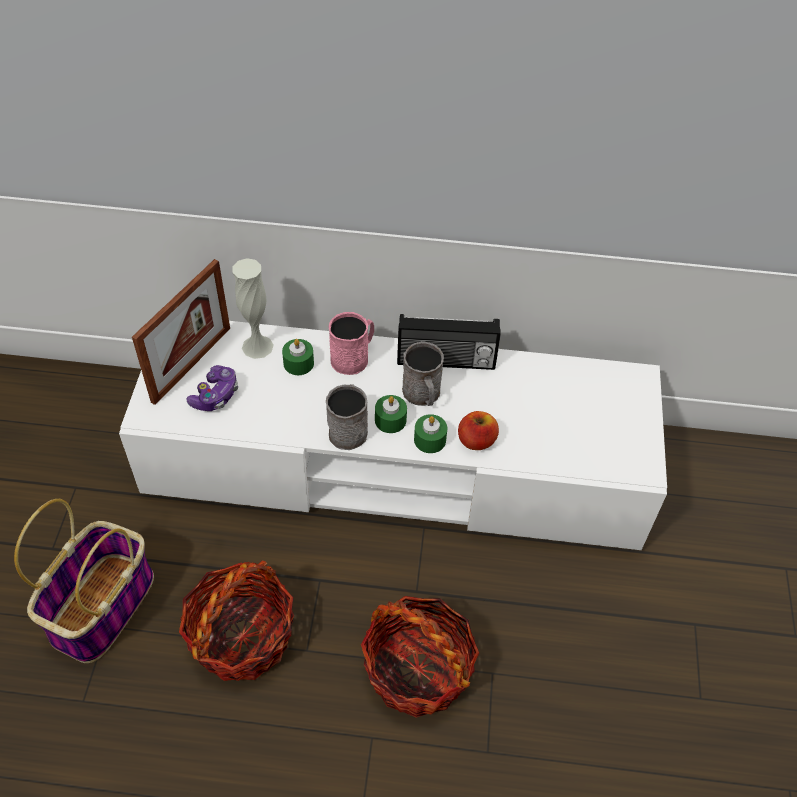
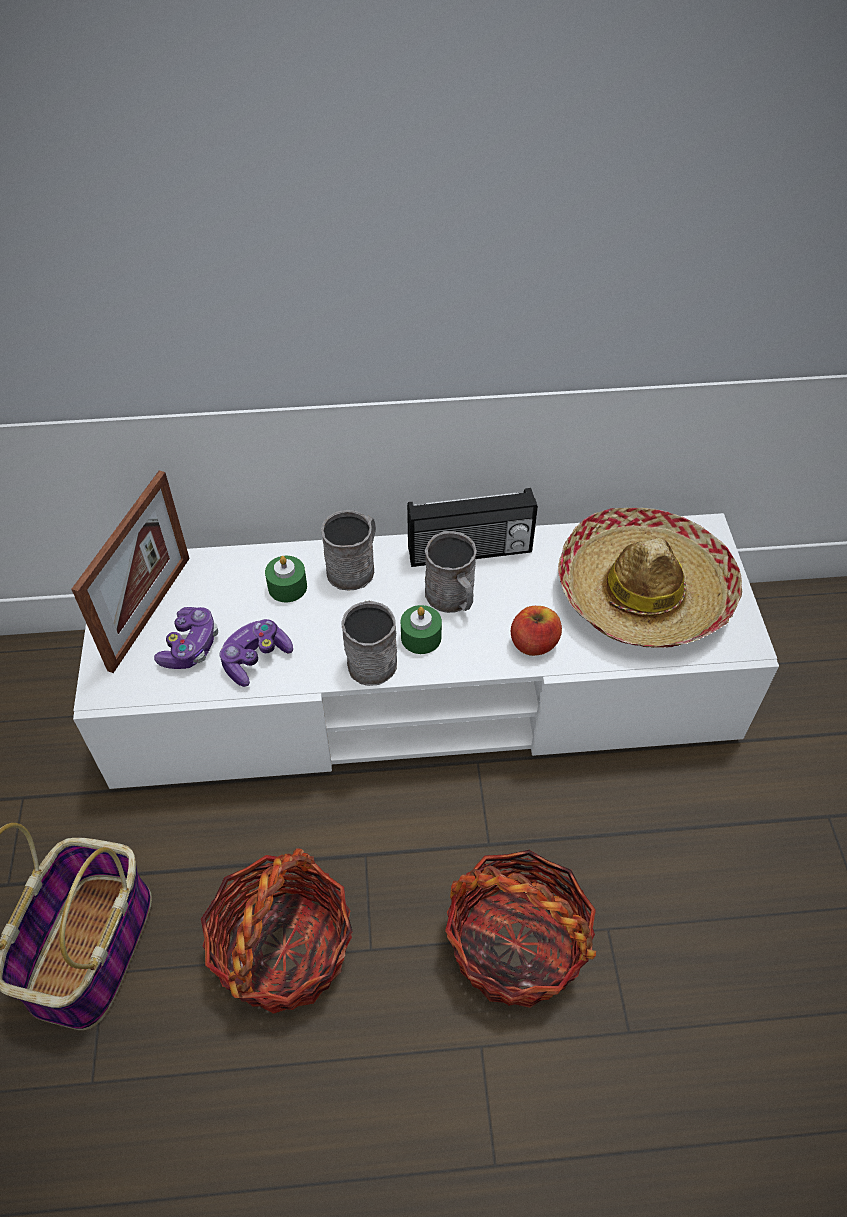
camera: 10 degrees left, 0 degrees up
(257, 346) = (230, 575): white vase -> none
(261, 413) = (255, 658): none -> game controller
(353, 357) = (355, 567): pink mug -> grey mug
(430, 440) = (476, 653): green candle -> none
(575, 416) = (644, 592): none -> hat

